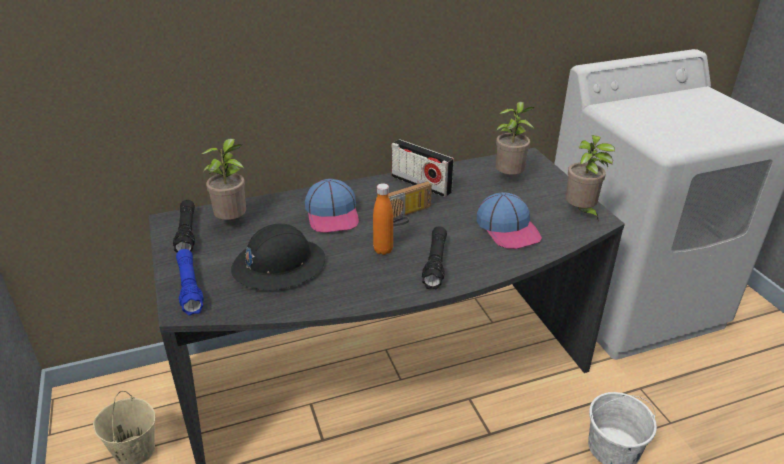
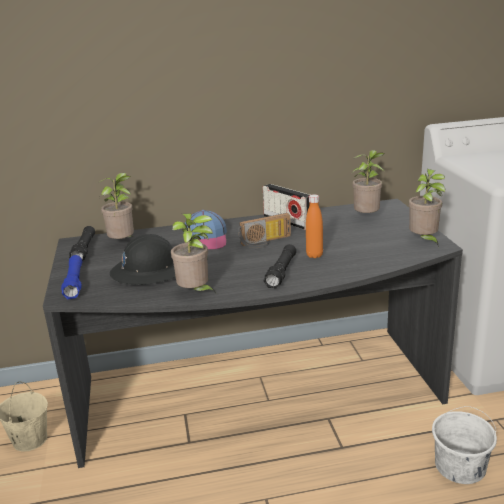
camera: 10 degrees right, 10 degrees down
(344, 300) = (196, 293): none -> potted plant
(383, 250) = (240, 263): orange bottle -> orange bottle (314, 255)
(508, 229) = (354, 251): cap -> none

